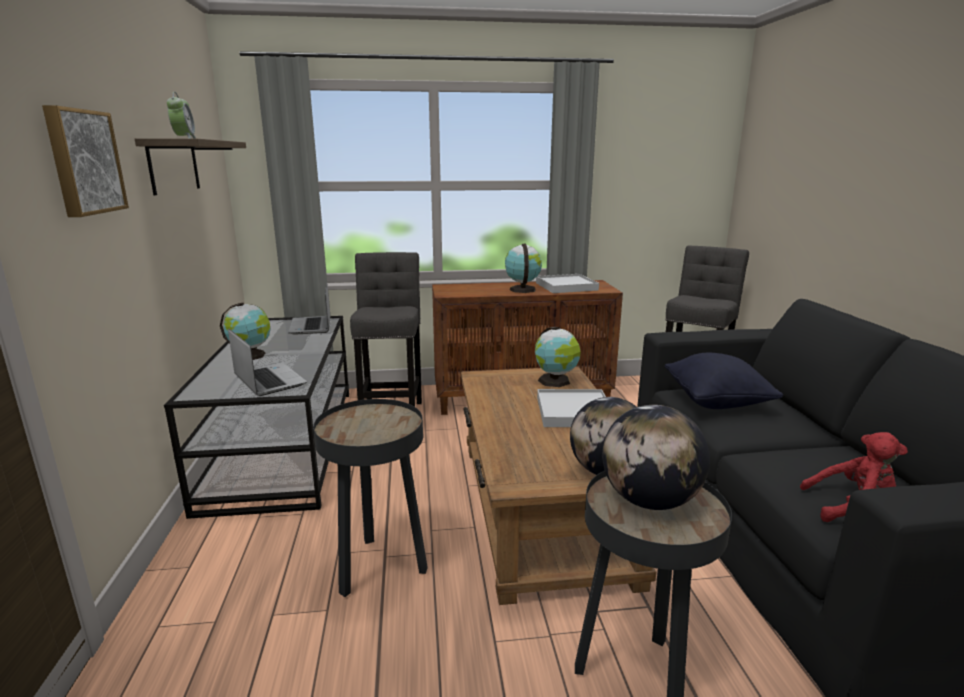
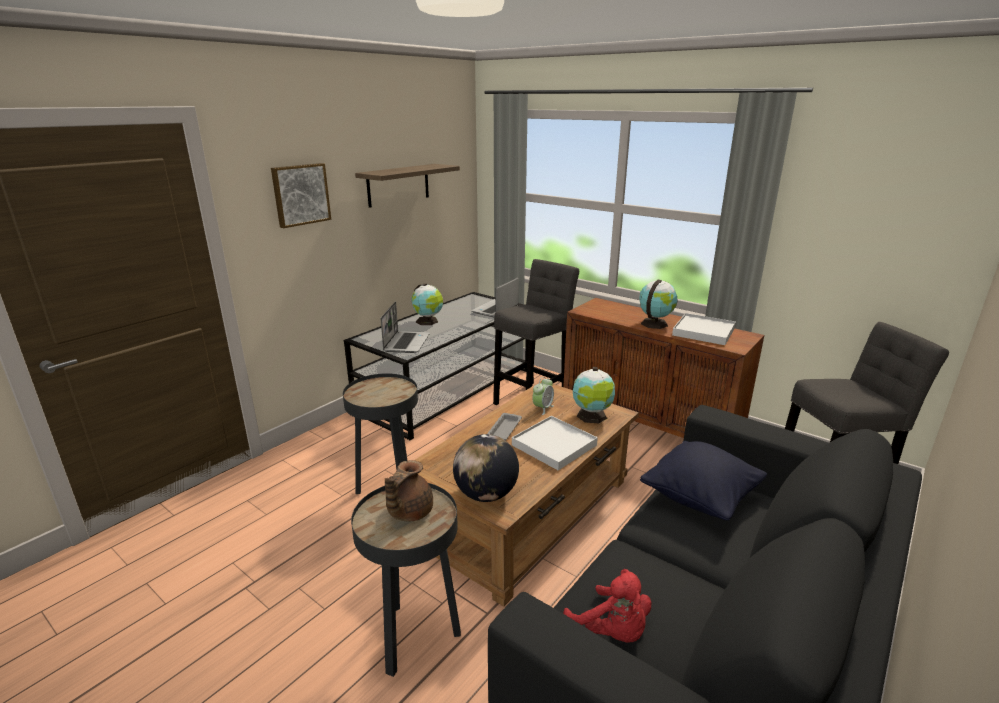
camera: 45 degrees right, 5 degrees up
(184, 139) = (391, 171): alarm clock -> alarm clock (542, 408)
(511, 418) = (505, 429): none -> grey tray
(649, 501) = (408, 512): globe -> brown teapot

